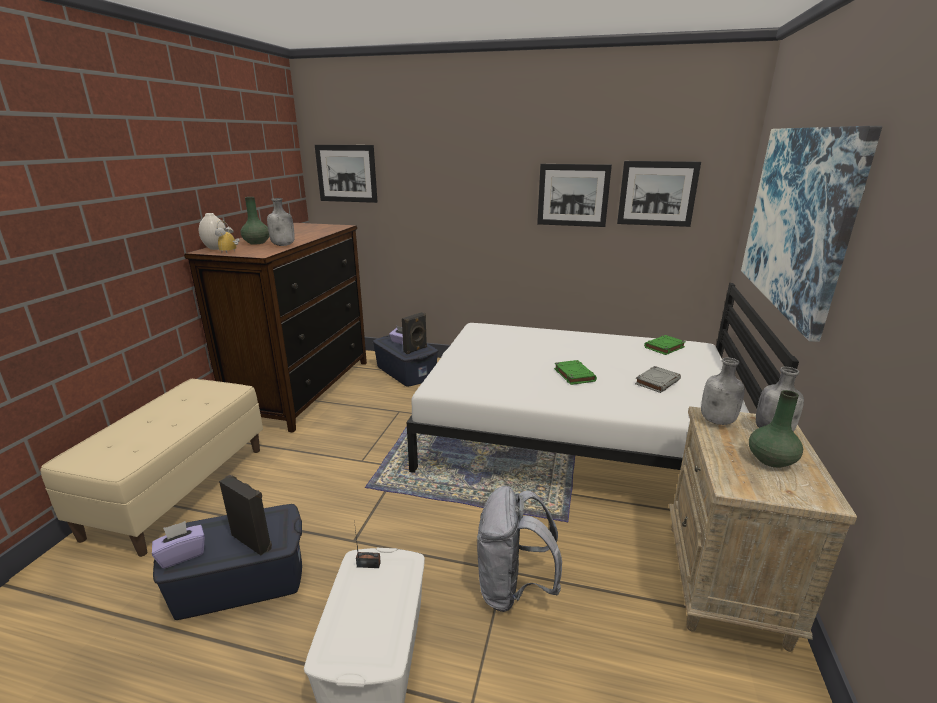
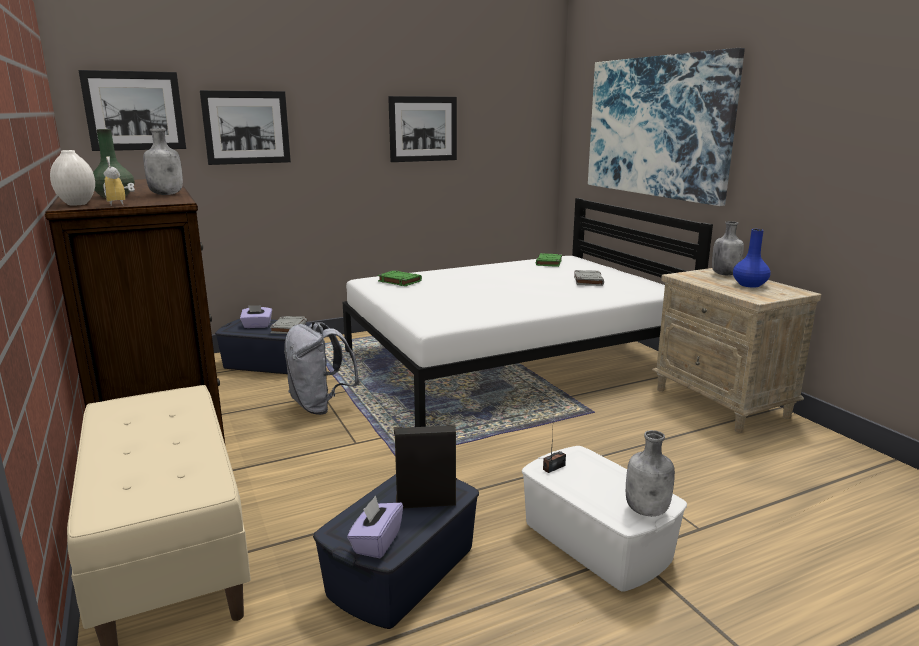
camera: 40 degrees left, 5 degrees down
(416, 350) = (289, 328): black speaker -> grey book
(513, 589) = (622, 462): grey backpack -> grey backpack (320, 406)
(574, 375) = (524, 291): green book -> green book (399, 281)
(657, 193) = (496, 124): picture -> picture (246, 127)
(718, 421) = (691, 277): grey bottle -> grey bottle (647, 510)
(771, 460) = (750, 285): green vase -> blue vase

